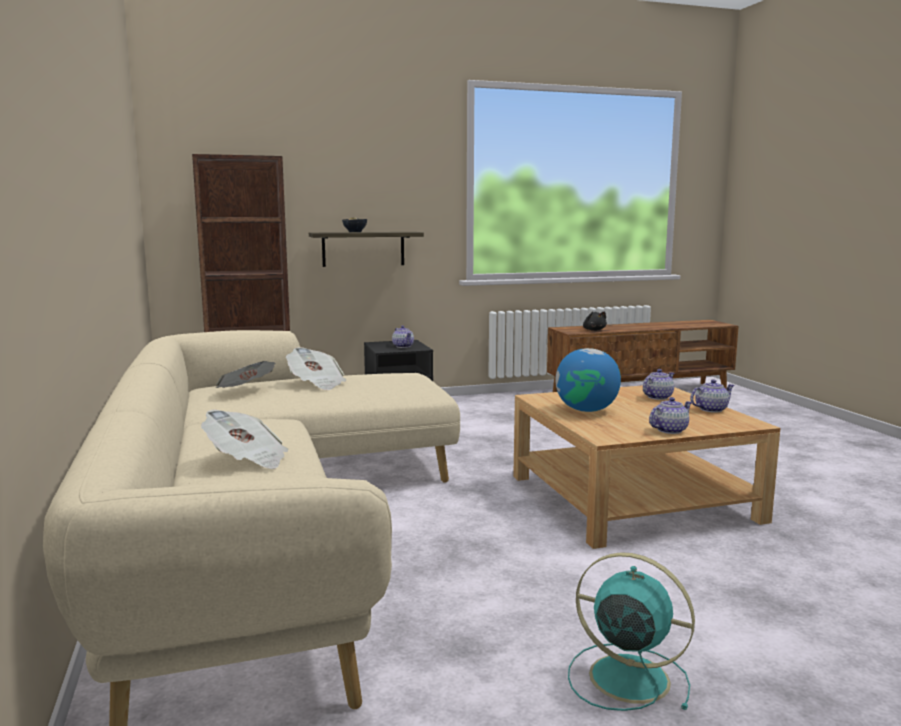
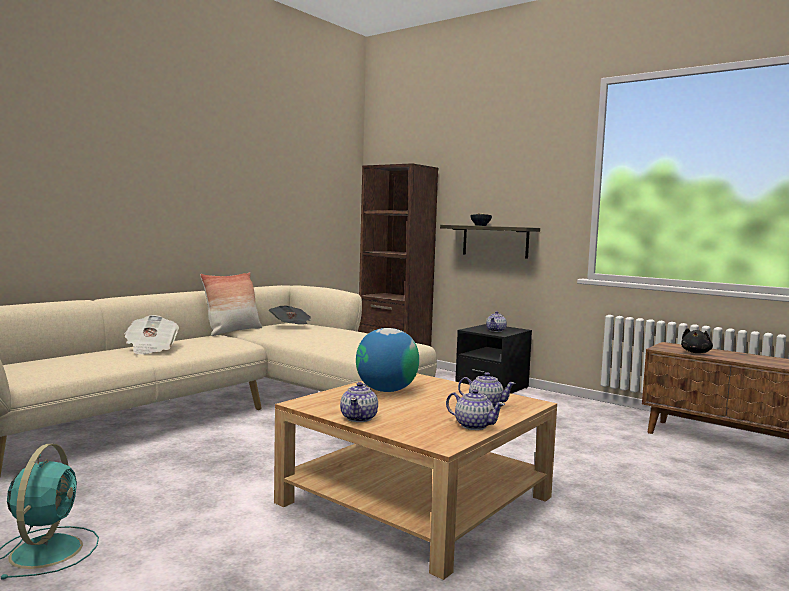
camera: 55 degrees right, 5 degrees down
(196, 416) = (232, 331): none -> pillow
(317, 384) = (328, 332): newspaper -> none
(669, 430) = (359, 418): teapot -> teapot turned 75 degrees clockwise

